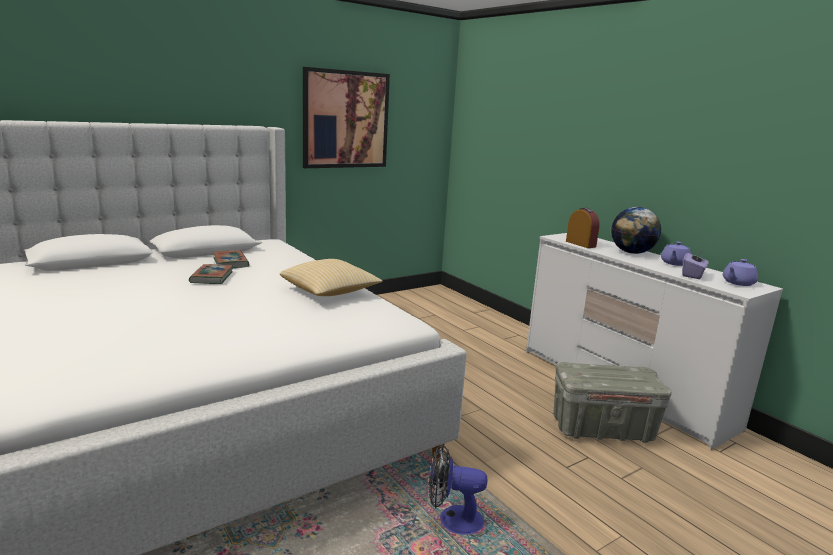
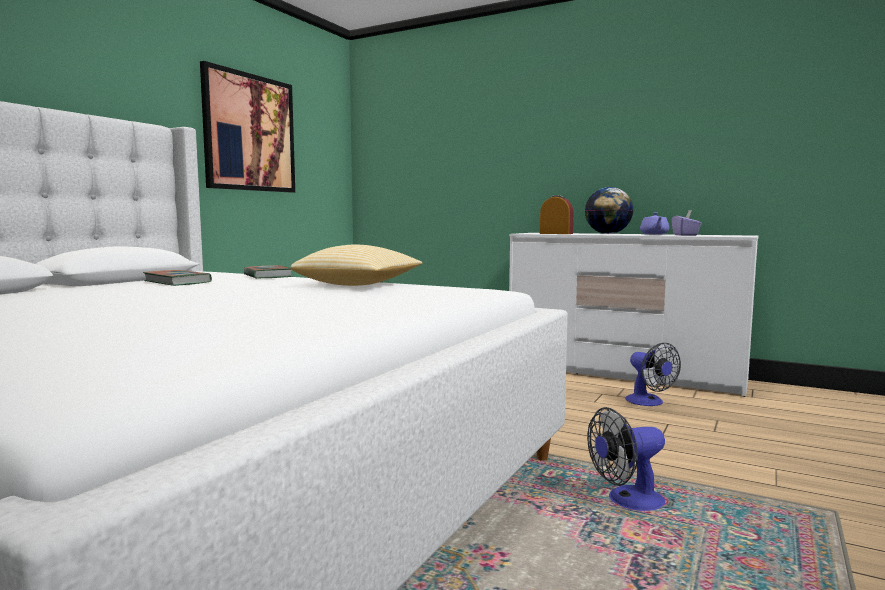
camera: 25 degrees left, 10 degrees down
(212, 277) = (178, 290): book -> book (268, 276)
(603, 428) = (649, 402): grey storage box -> fan
(737, 283) = (725, 235): purple teapot -> none

